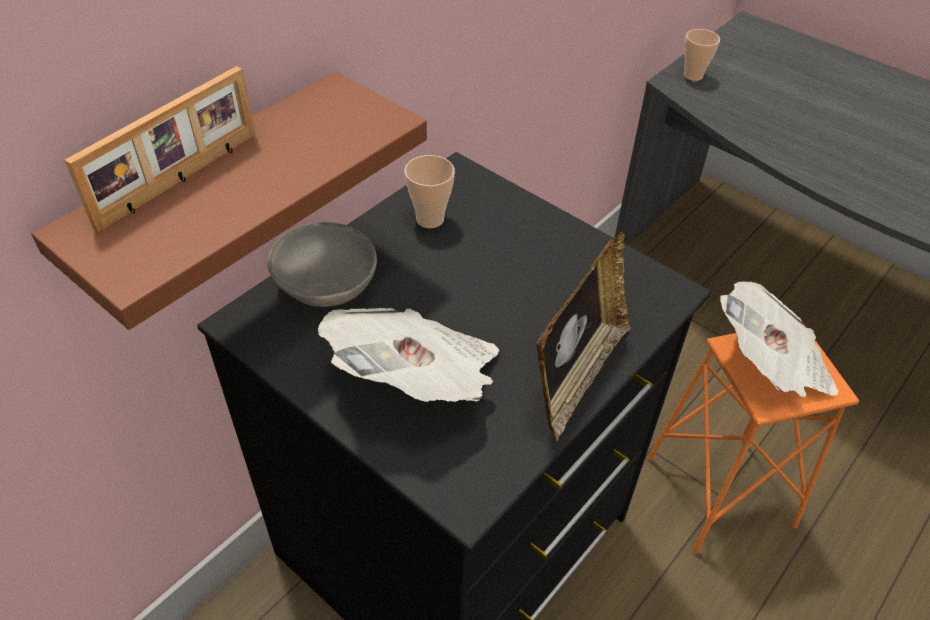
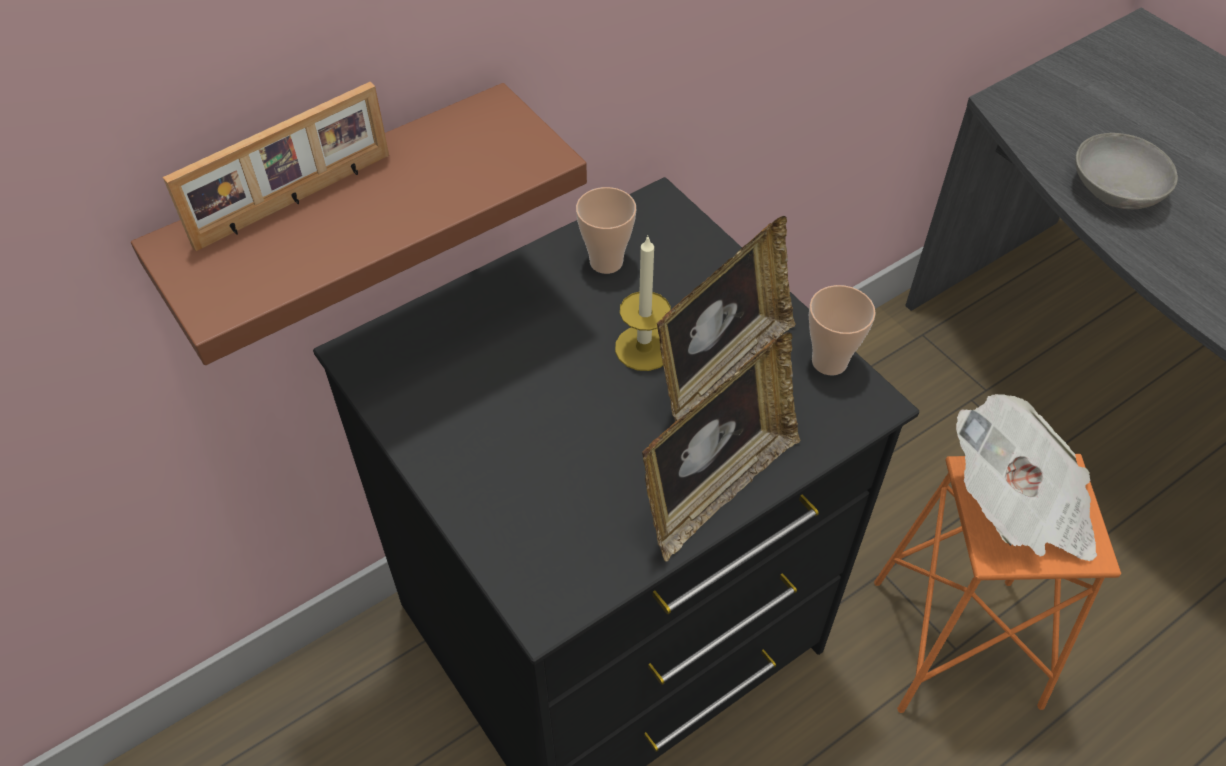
camera: 15 degrees right, 5 degrees up
(327, 285) = (465, 325): grey bowl -> grey bowl (1115, 191)
(418, 380) = (534, 458): newspaper -> none
(481, 279) = (644, 348): none -> candle
(548, 285) = (721, 368): none -> picture frame
(693, 76) = (1035, 97): cup -> cup (829, 361)

